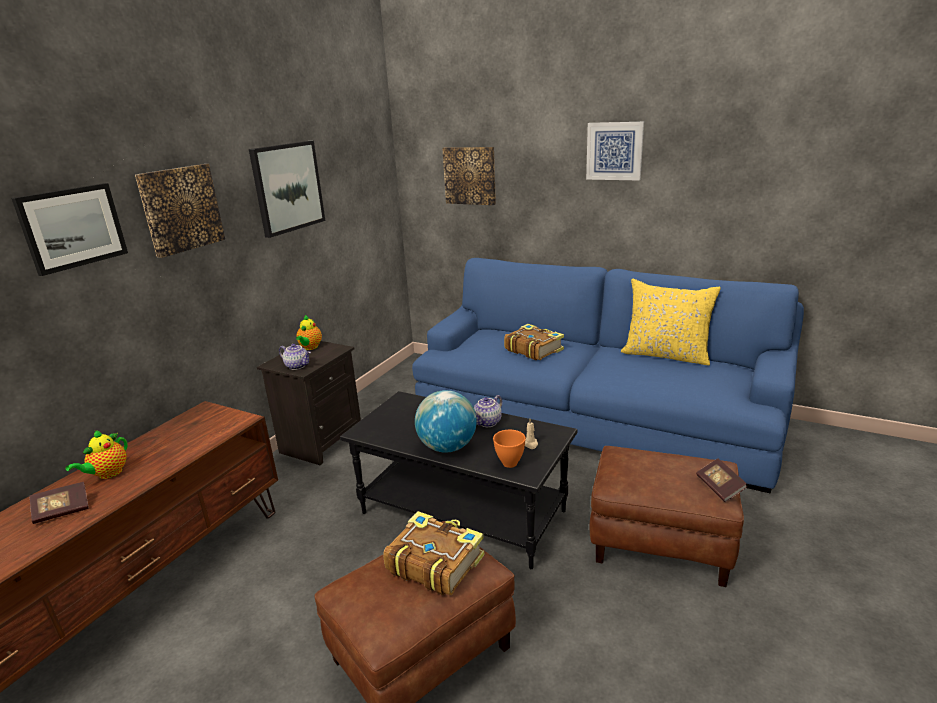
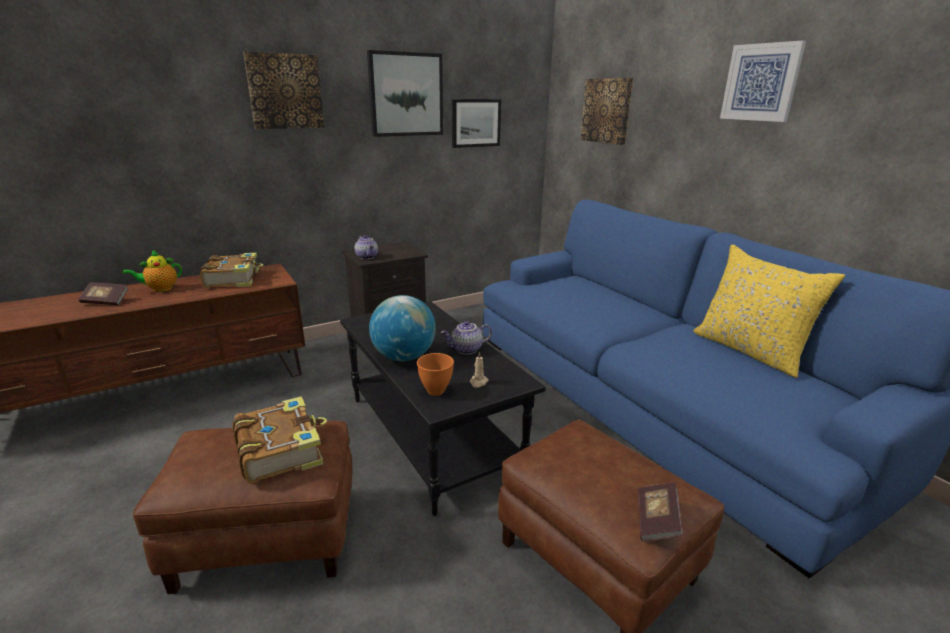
camera: 30 degrees right, 0 degrees up
(72, 227) = (178, 85): picture -> picture (475, 123)
(310, 347) = (395, 247): teapot -> none
(533, 349) = (598, 303): book -> book (234, 279)

